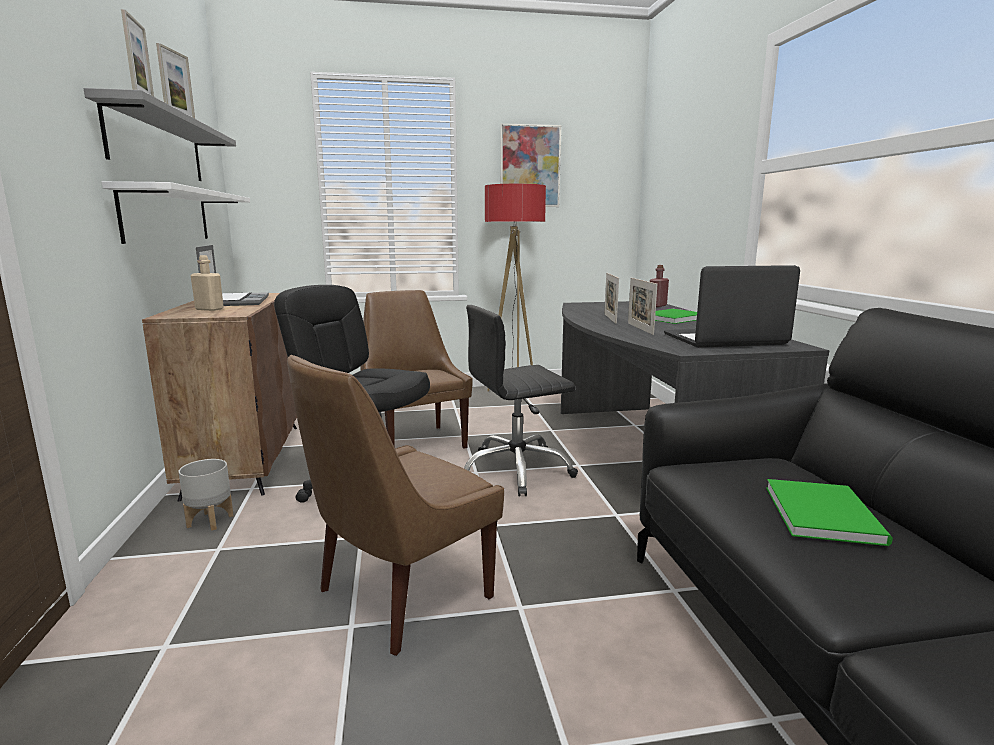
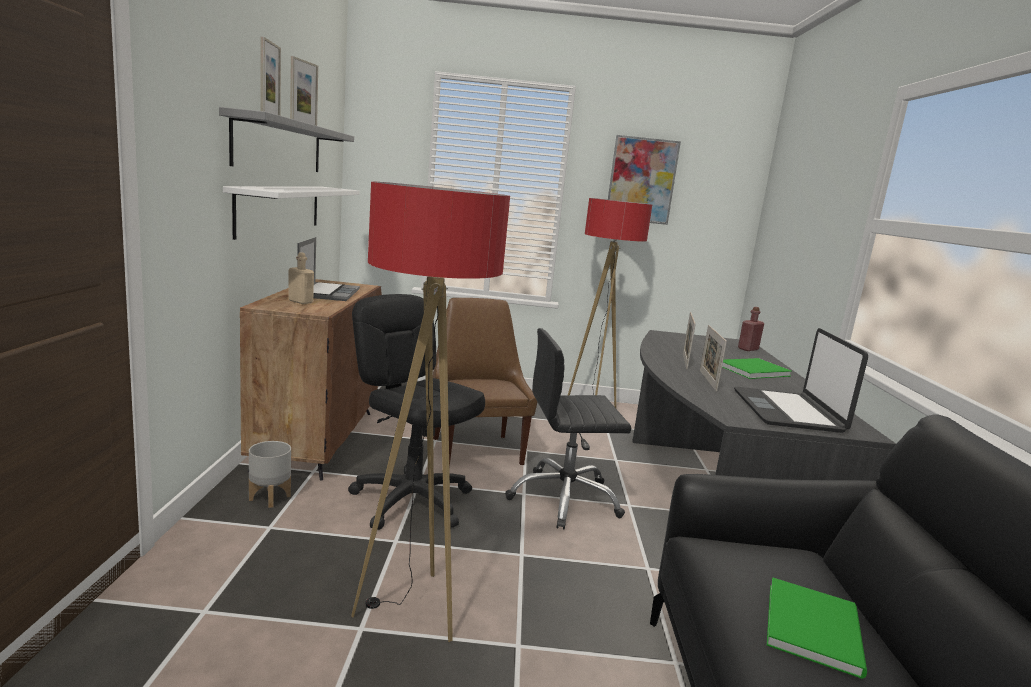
camera: 10 degrees right, 0 degrees up
(399, 596) = (411, 609): brown chair -> floor lamp
(724, 340) = (788, 411): laptop -> laptop turned 90 degrees counterclockwise

